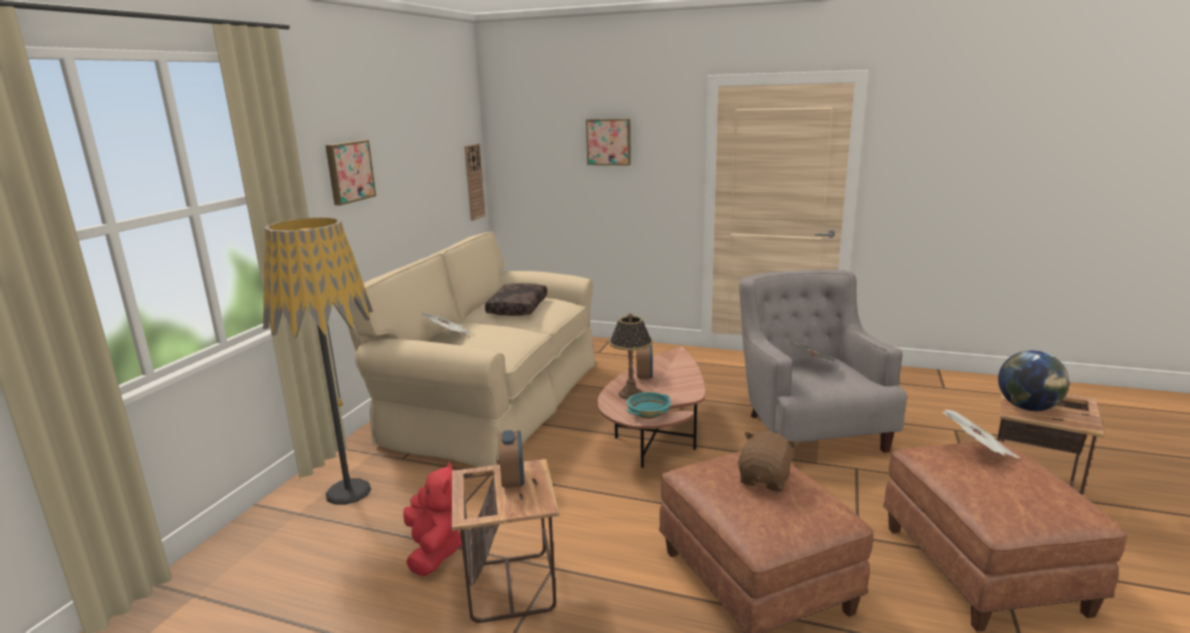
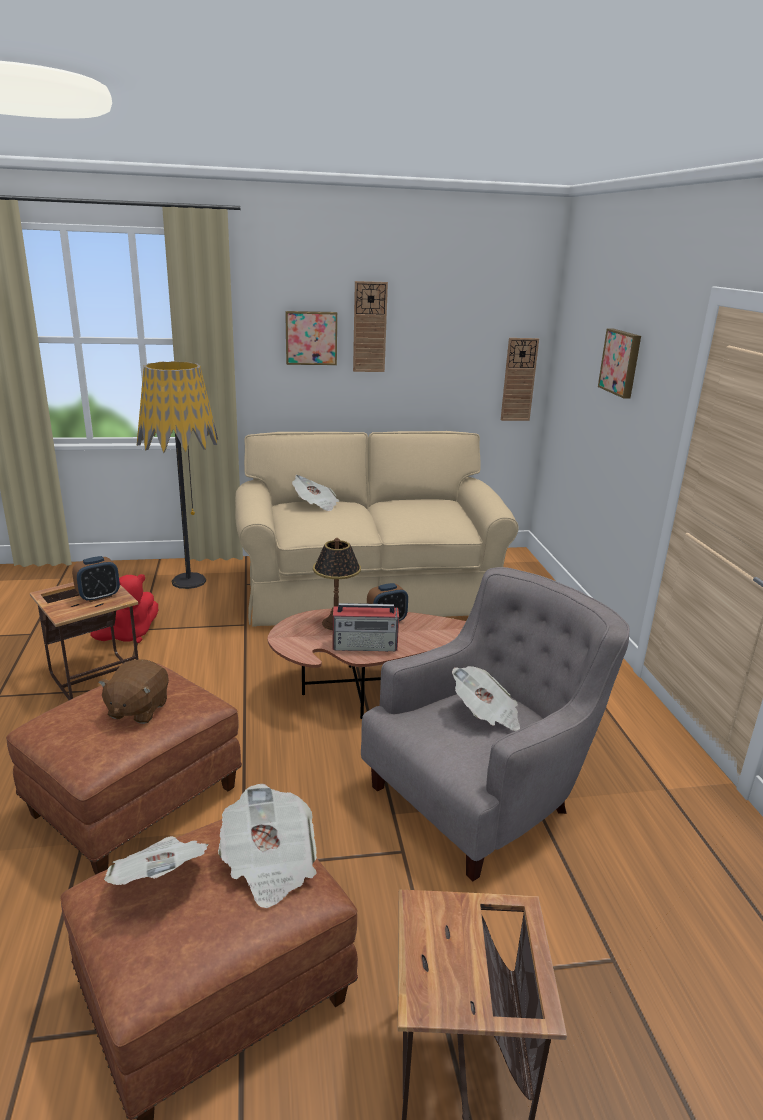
camera: 60 degrees right, 5 degrees up
(387, 152) = (369, 327): none -> wall clock
(516, 307) = (414, 512): brown pillow -> none
(648, 414) = (297, 641): turquoise bowl -> none
(677, 390) = (366, 645): none -> radio
(765, 479) = (137, 709): brown plush toy -> brown plush toy turned 105 degrees clockwise
(992, 492) = (159, 878): none -> newspaper
(1027, 408) = (447, 923): globe -> none

